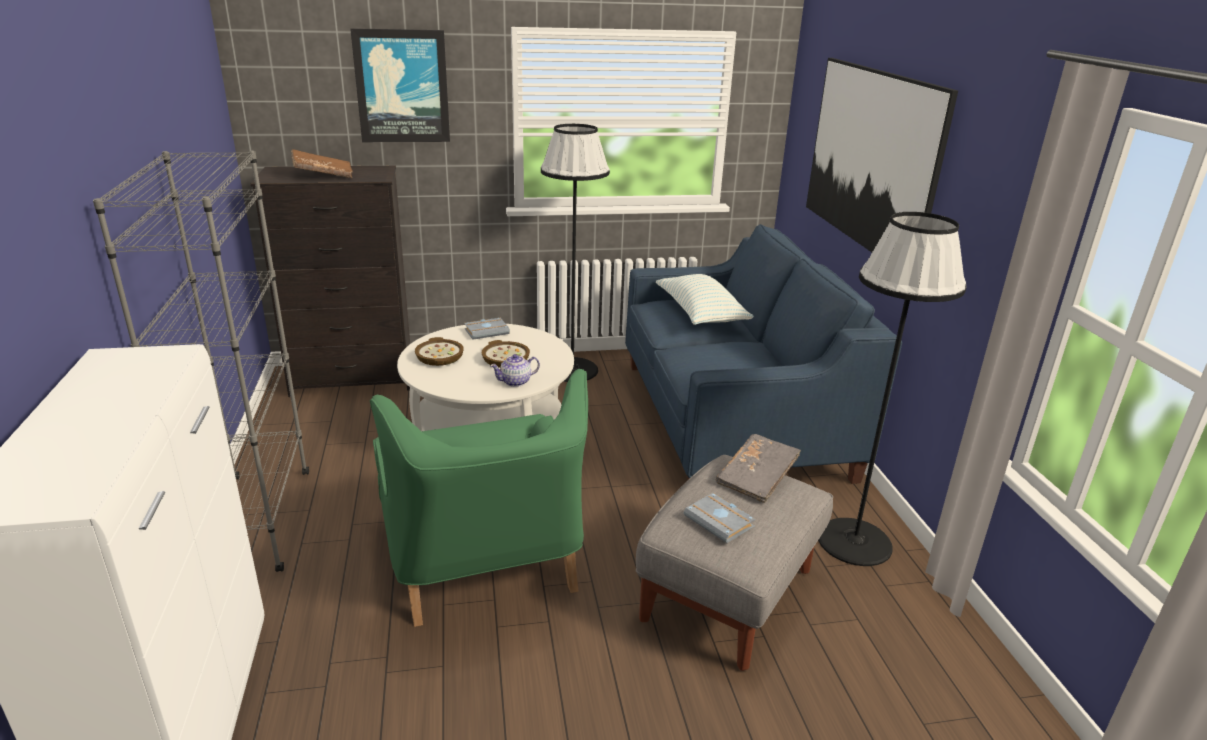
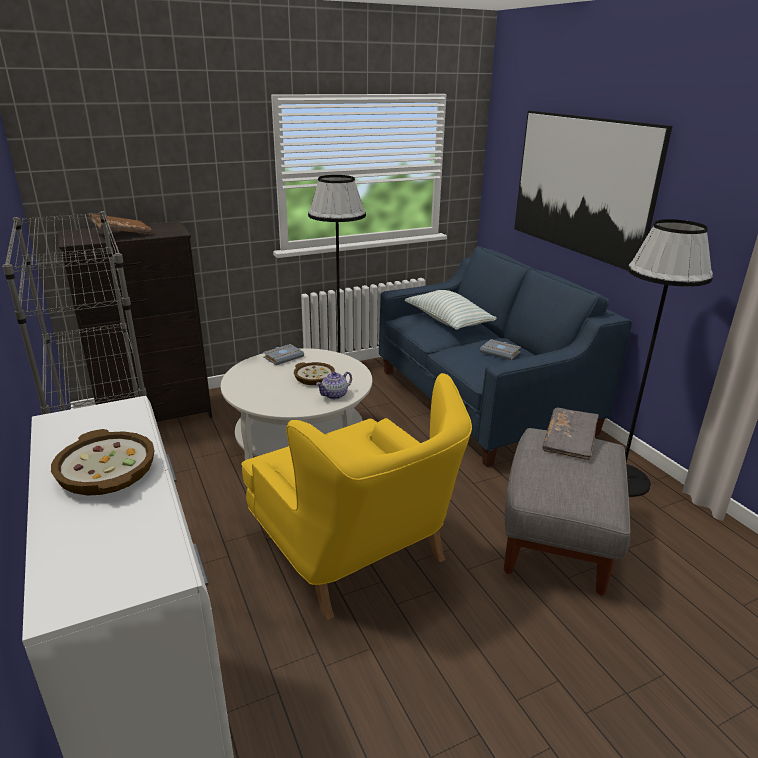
camera: 15 degrees left, 0 degrees up
(402, 86) = (180, 150): picture -> none
(439, 357) = (256, 384): bowl -> bowl (106, 472)
(483, 561) = (355, 551): green armchair -> yellow armchair
(721, 522) = (567, 481): grey book -> grey book (501, 352)

